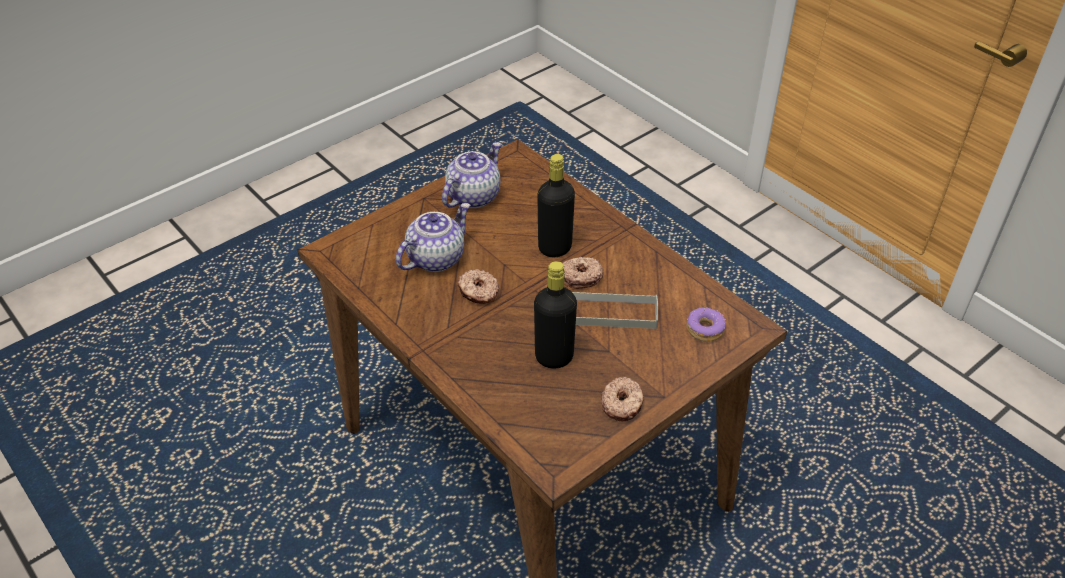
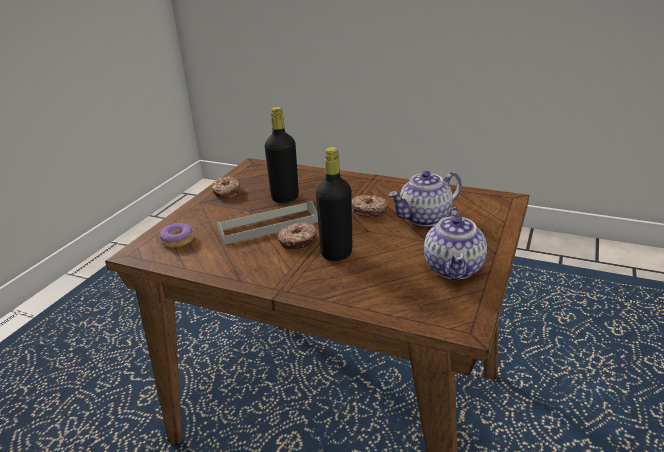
camera: 155 degrees right, 15 degrees down
(435, 258) = (425, 218): teapot -> teapot turned 45 degrees clockwise

